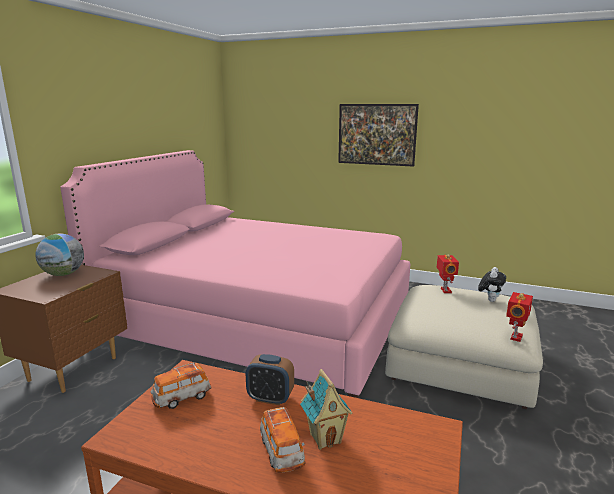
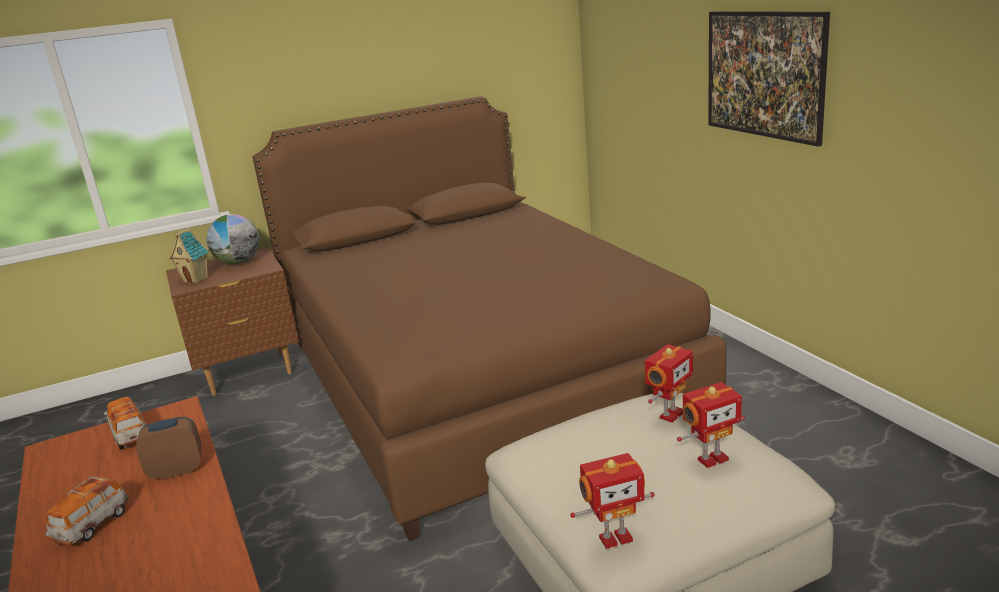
camera: 45 degrees right, 5 degrees up
(182, 398) = (131, 436): toy car -> toy car turned 45 degrees clockwise
(258, 323) = (476, 379): pink bed -> brown bed
(270, 398) = (176, 470): alarm clock -> alarm clock turned 105 degrees clockwise
(325, 438) = (137, 533): toy house -> toy house (196, 279)
(490, 300) = (711, 459): plush toy -> toy robot

